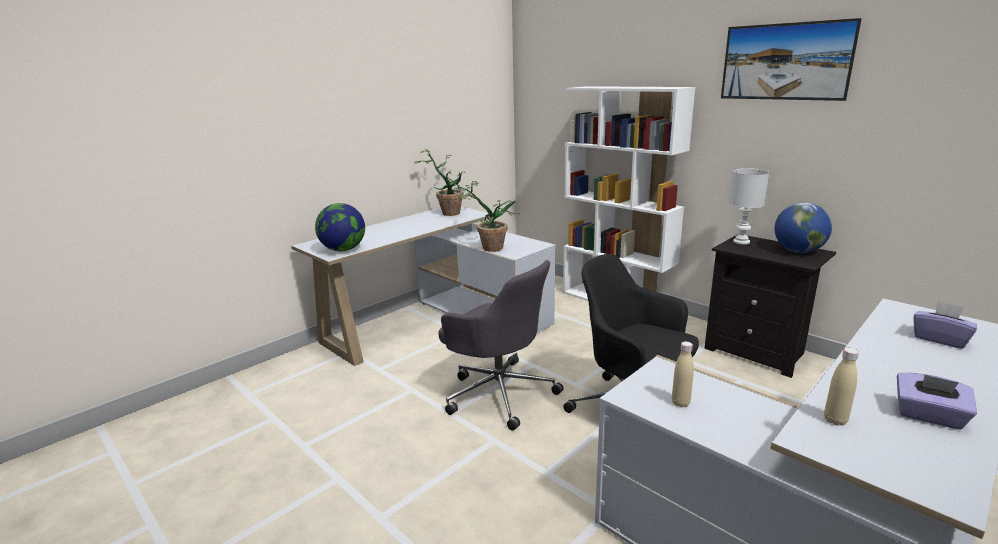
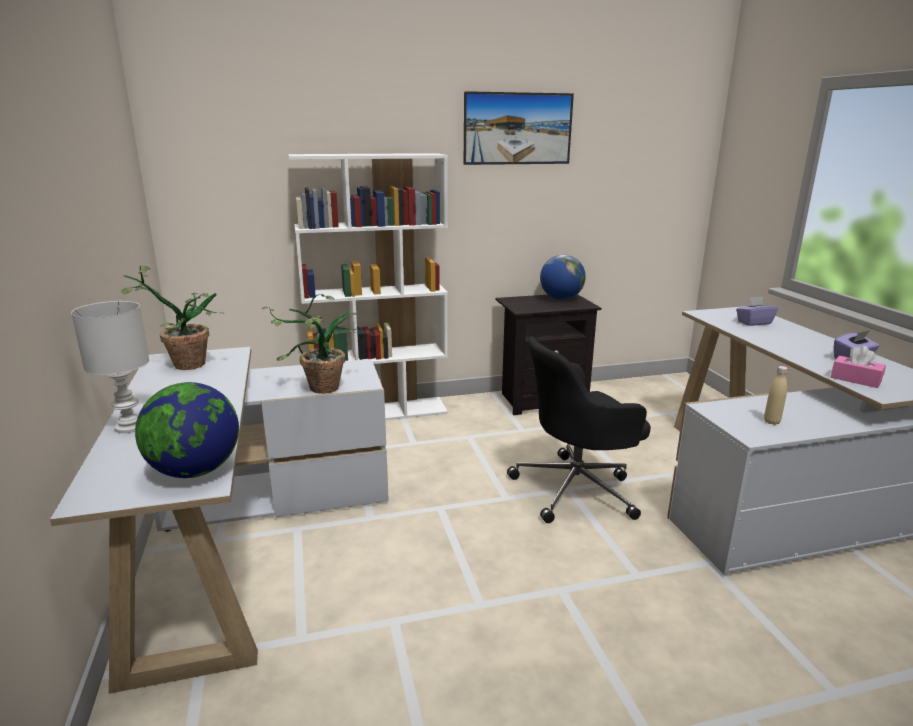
camera: 60 degrees left, 0 degrees up
(499, 392) = (472, 551): grey office chair -> none
(742, 242) = (516, 303): white table lamp -> white table lamp (131, 426)
(835, 420) = (855, 379): beige bottle -> pink tissue box

